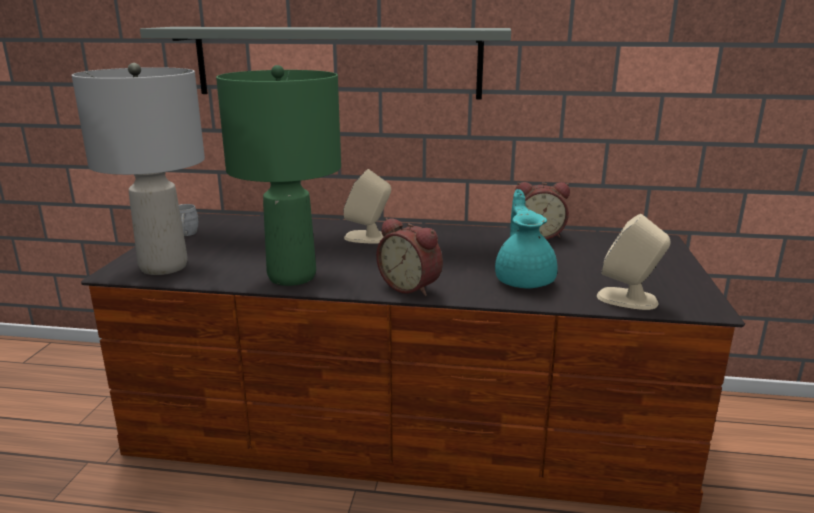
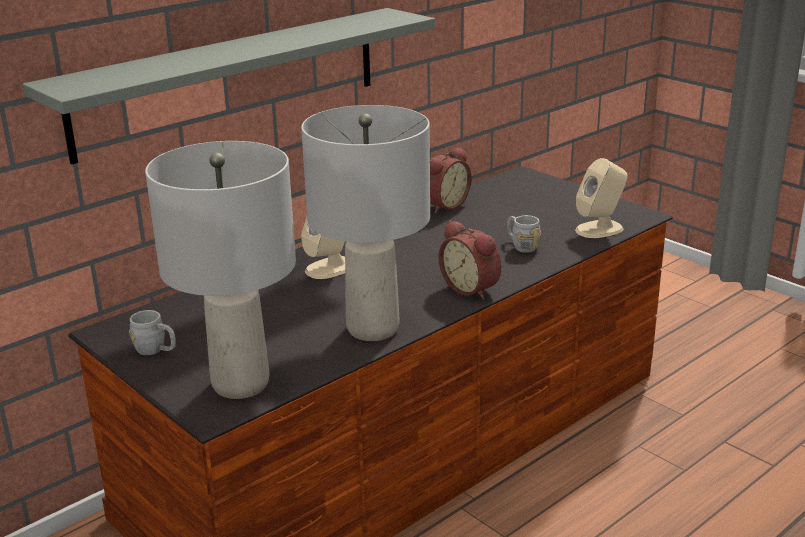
camera: 50 degrees left, 5 degrees up
(292, 277) = (373, 329): green table lamp -> grey table lamp
(411, 287) = (472, 288): alarm clock -> alarm clock turned 60 degrees clockwise
(524, 280) = (521, 246): turquoise teapot -> grey mug

